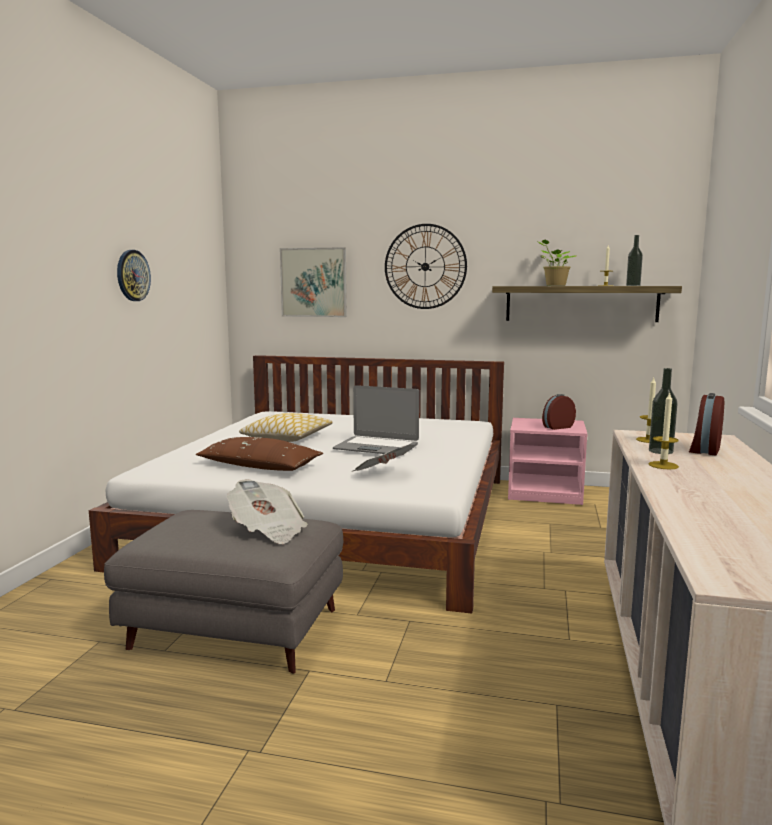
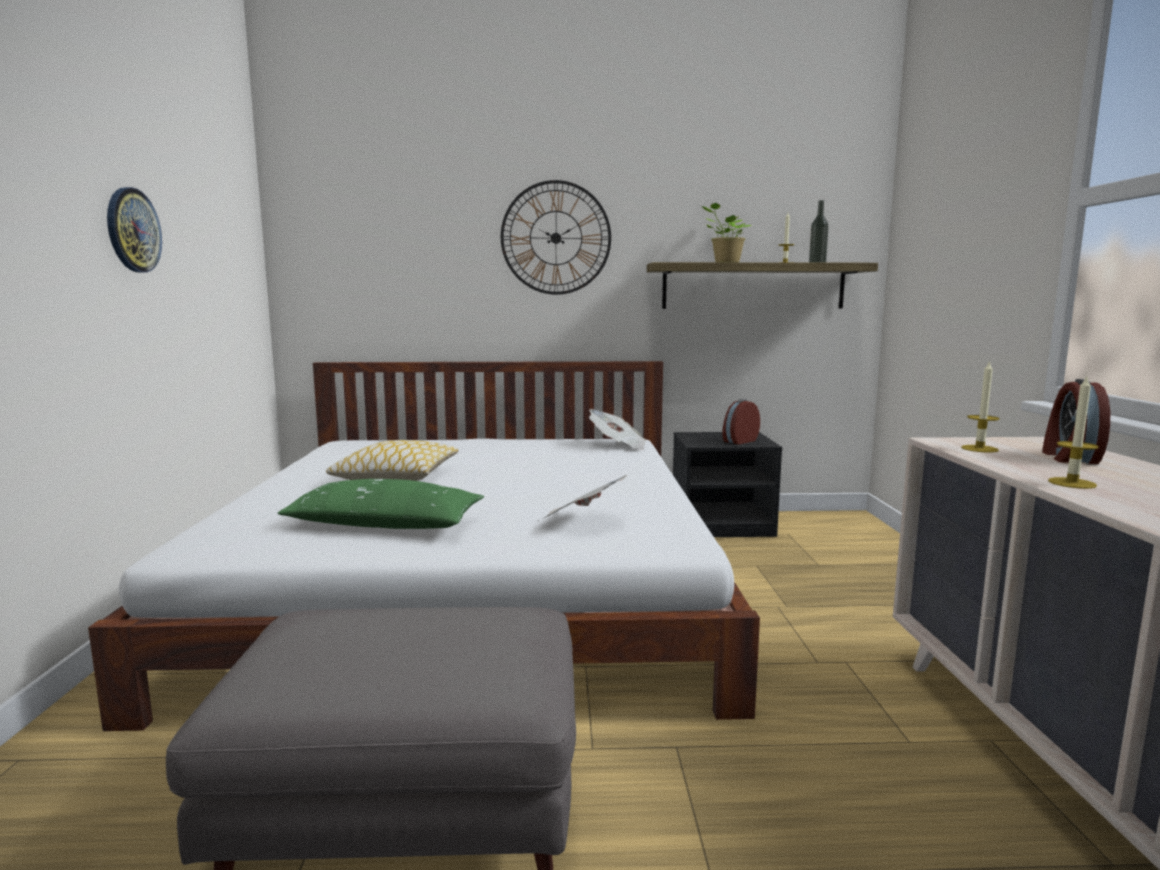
camera: 15 degrees left, 0 degrees up
(259, 467) = (385, 525): brown pillow -> green pillow
(268, 531) = (468, 640): newspaper -> newspaper (618, 446)
(313, 282) = (399, 258): picture -> none
(376, 447) = (538, 482): laptop -> none
(545, 493) = (722, 525): pink nightstand -> black nightstand
(660, 451) = (1025, 463): bottle -> none

